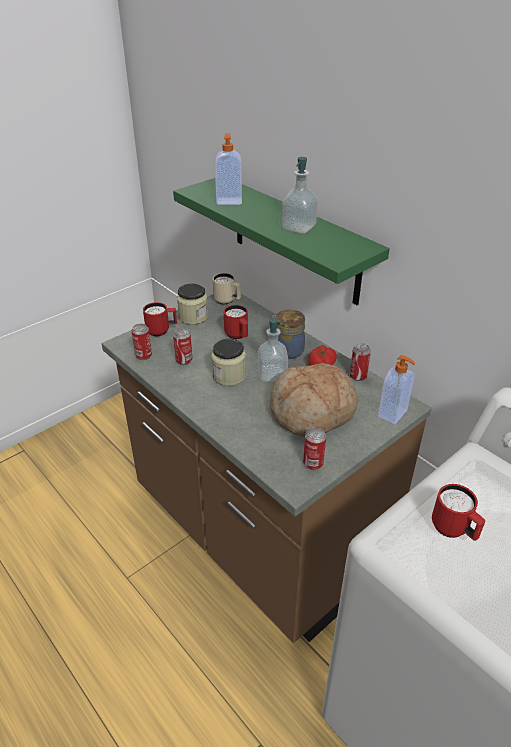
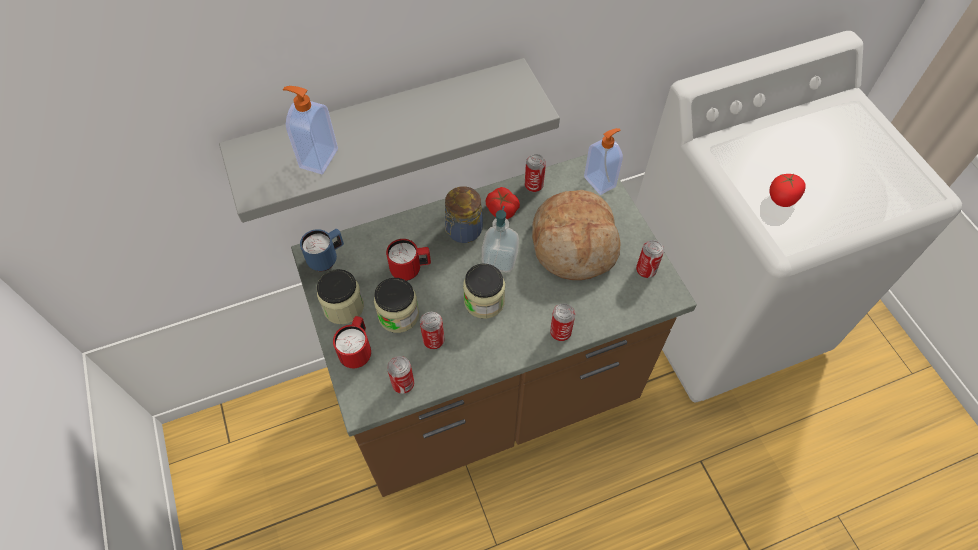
camera: 70 degrees left, 20 degrees up
(197, 340) = (398, 315): none -> jar
(220, 422) = (560, 332): none -> can
(227, 301) = (327, 258): beige mug -> blue mug
(295, 240) = (383, 131): green shelf -> grey shelf
(298, 227) = (437, 114): soap dispenser -> none
(454, 530) = (782, 199): red mug -> tomato

